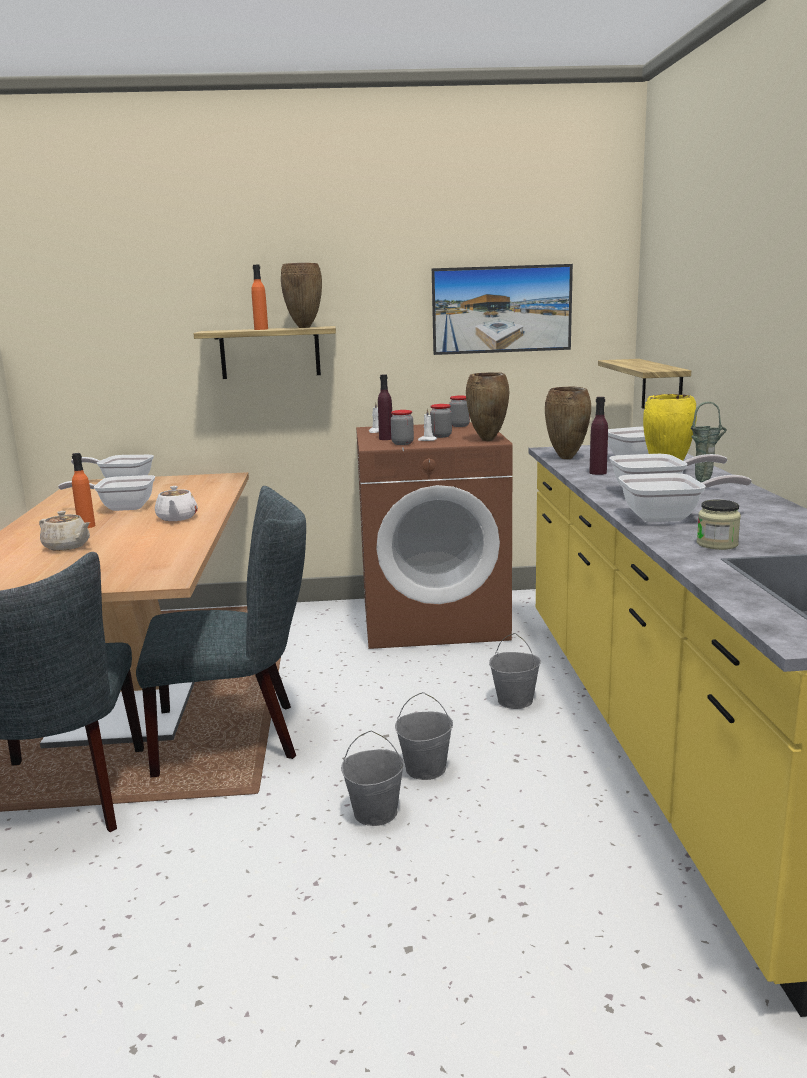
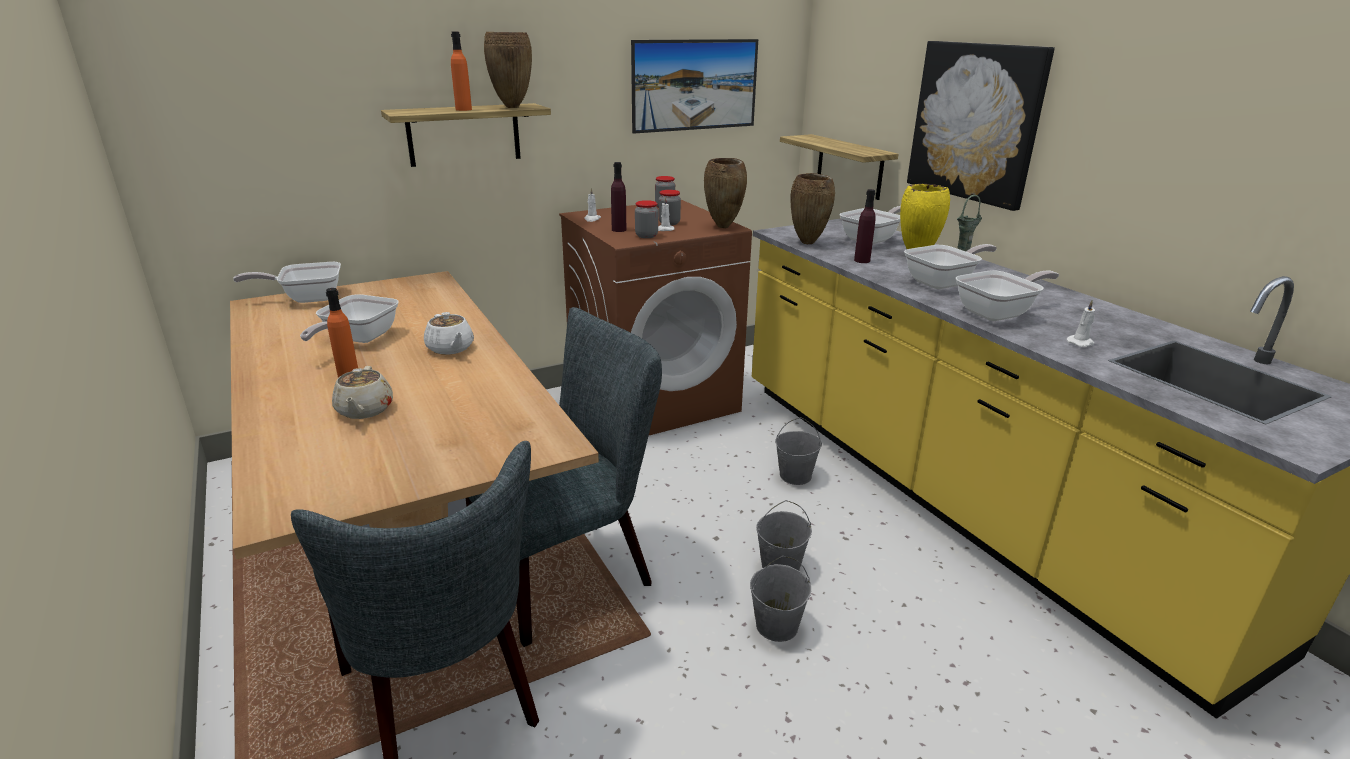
camera: 25 degrees left, 10 degrees up
(67, 546) = (364, 410): beige teapot -> beige teapot turned 75 degrees clockwise
(121, 507) = (357, 339): frying pan -> frying pan turned 45 degrees counterclockwise
(717, 544) = (1080, 343): jar -> white candle
(738, 329) = (976, 122): none -> picture

